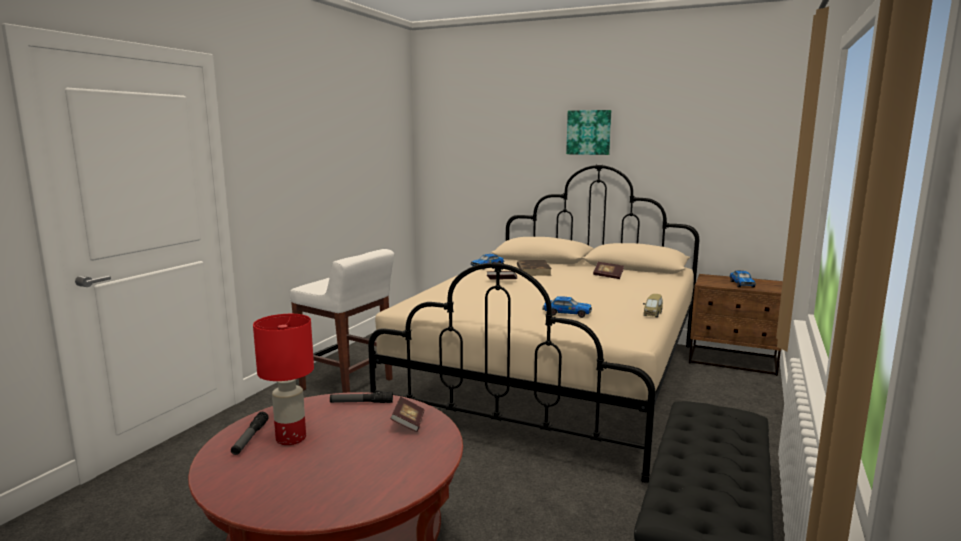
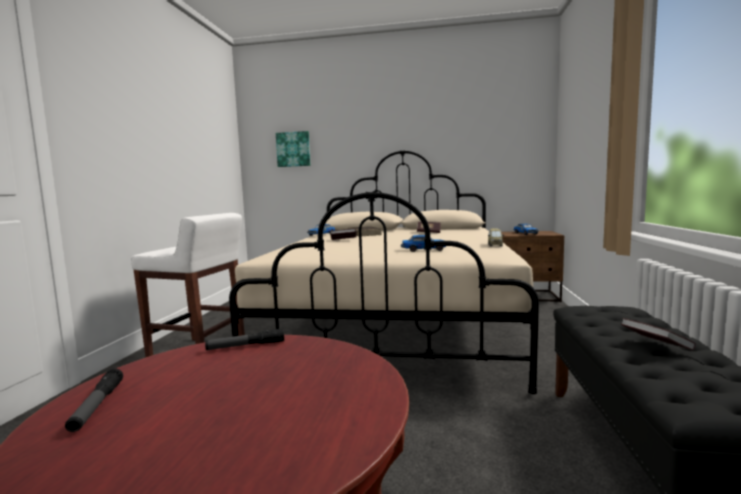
camera: 15 degrees left, 5 degrees down
(290, 438) = (161, 396): red table lamp -> none
(408, 423) = (315, 357): book -> book (655, 345)
(589, 132) = (392, 125): picture -> picture (293, 149)

